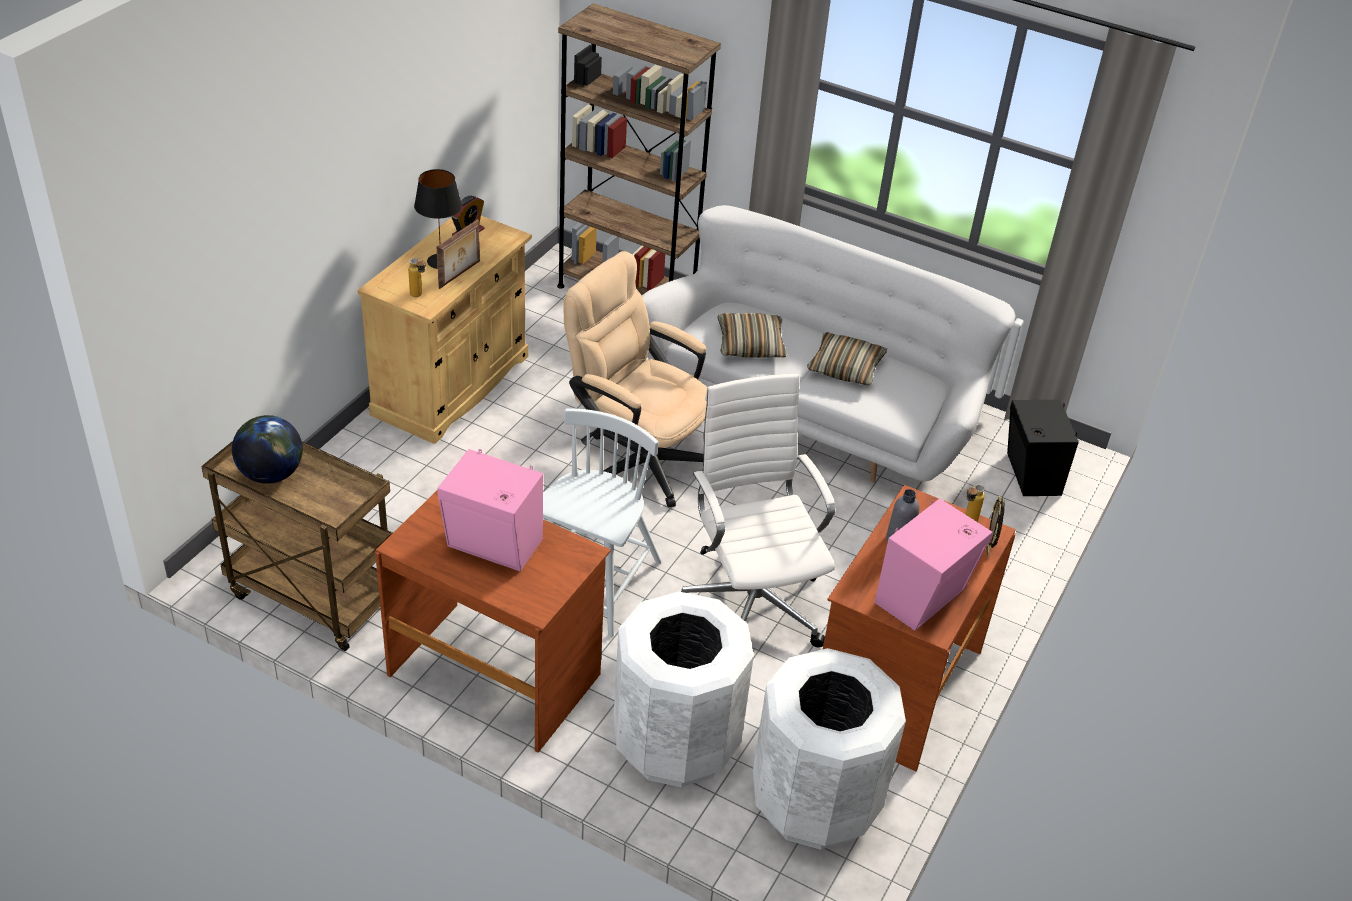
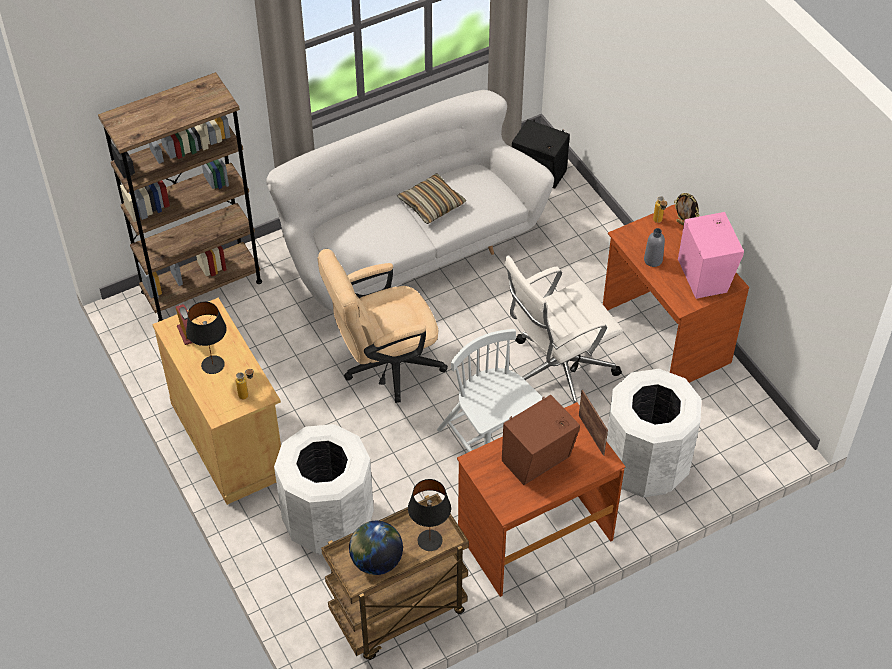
camera: 55 degrees left, 10 degrees up
(326, 505) = (430, 540): none -> black table lamp
(460, 275) = (238, 360): picture frame -> picture frame (592, 434)
(494, 546) = (539, 460): pink speaker -> brown speaker
(750, 344) = (373, 240): pillow -> none
(752, 602) = (557, 371): white office chair -> white office chair turned 45 degrees counterclockwise
(814, 802) = (726, 421): white trash can -> white trash can (329, 522)

